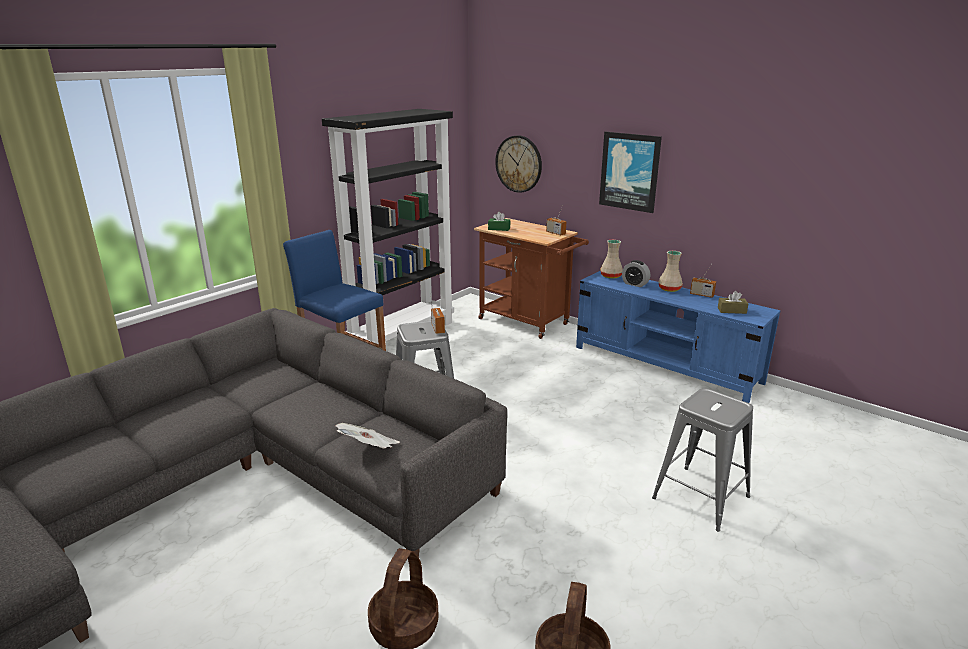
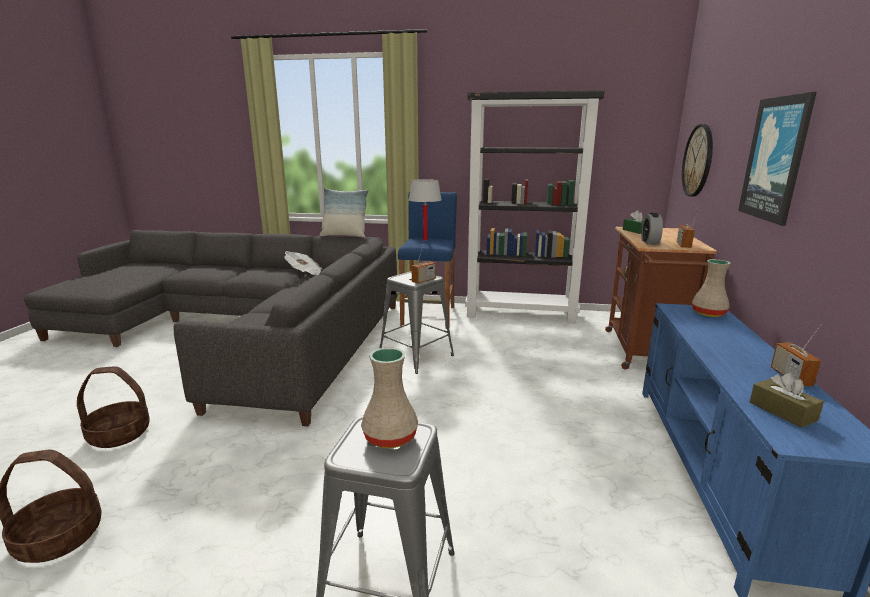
camera: 60 degrees right, 5 degrees down
(229, 322) = (344, 236): none -> pillow
(336, 292) = (425, 240): none -> white table lamp
(369, 449) = (243, 322): newspaper -> newspaper (305, 273)
(635, 284) = (715, 329): alarm clock -> alarm clock (650, 242)
(669, 289) = (752, 351): beige vase -> beige vase (389, 436)

